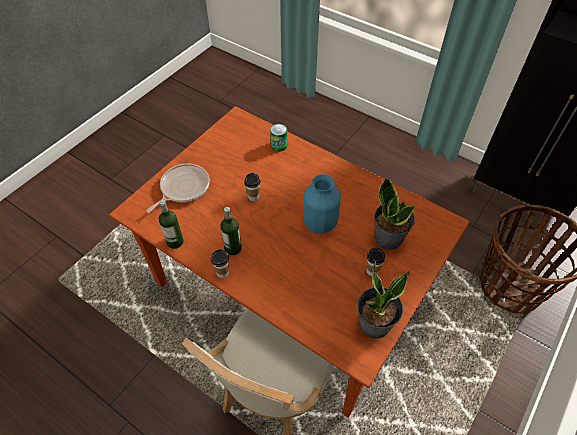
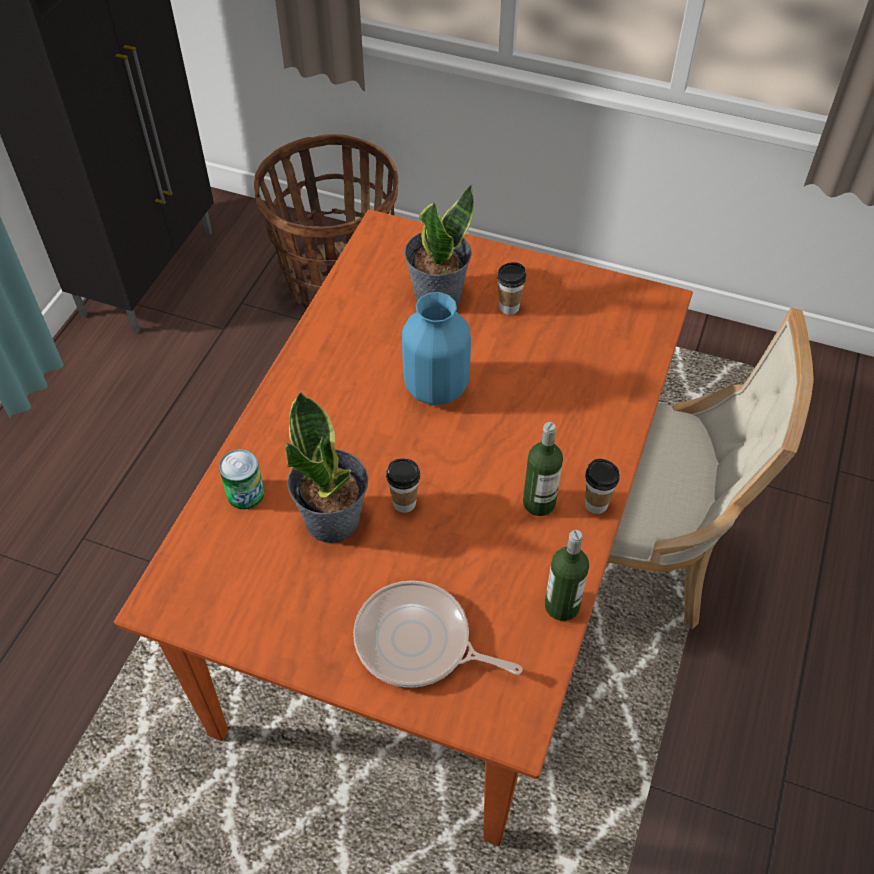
camera: 105 degrees left, 0 degrees up
(374, 324) = (600, 294): potted plant -> potted plant (333, 519)

